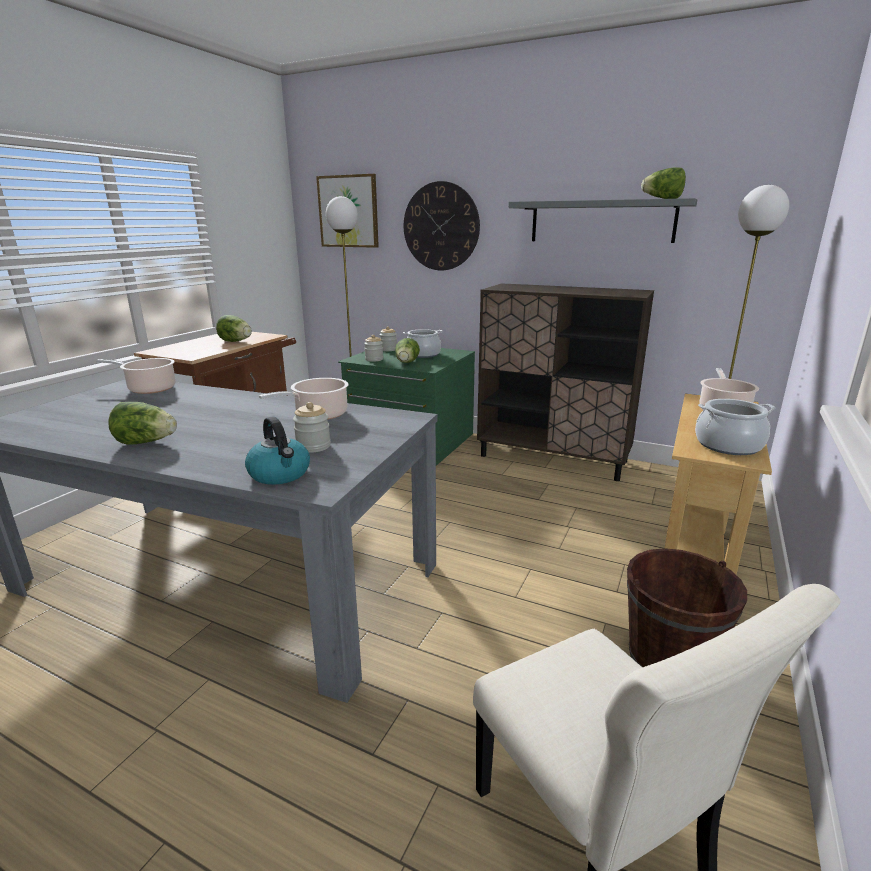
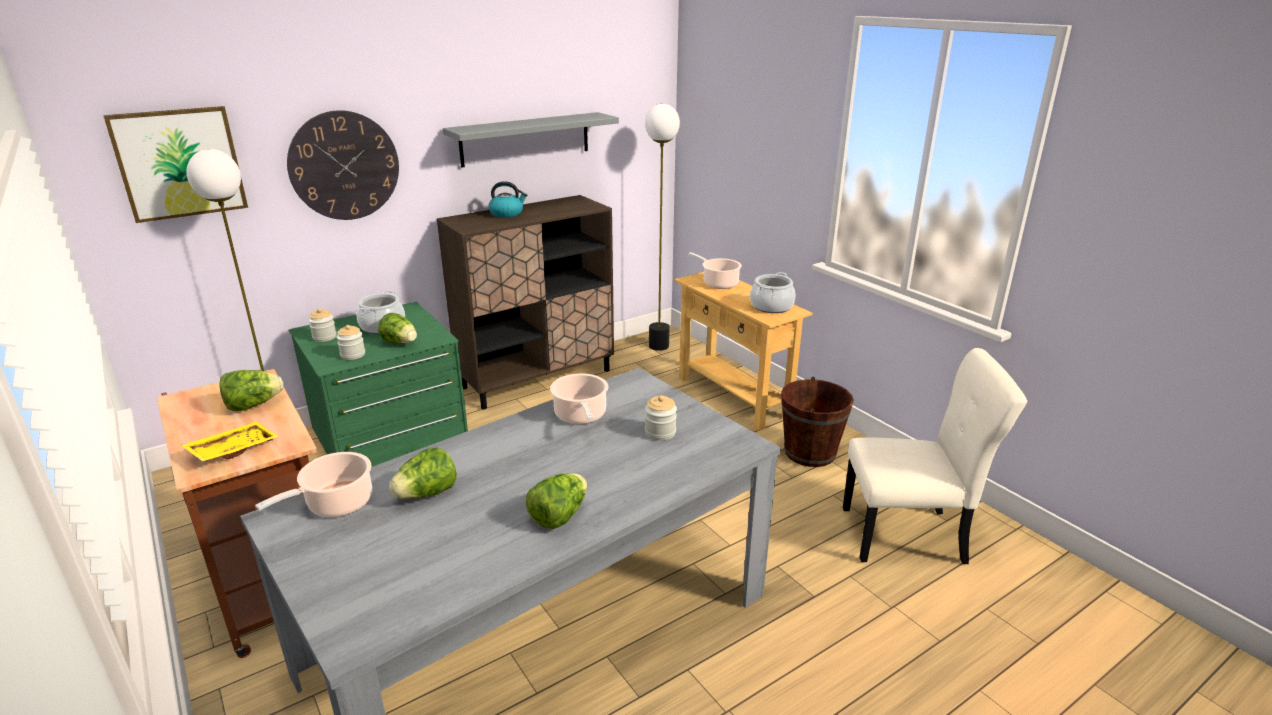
camera: 60 degrees left, 5 degrees up
(180, 350) = (233, 450): none -> yellow tray
(280, 474) = (707, 456): kettle -> kettle (507, 213)
(663, 199) = (583, 116): lettuce -> lettuce (427, 494)

